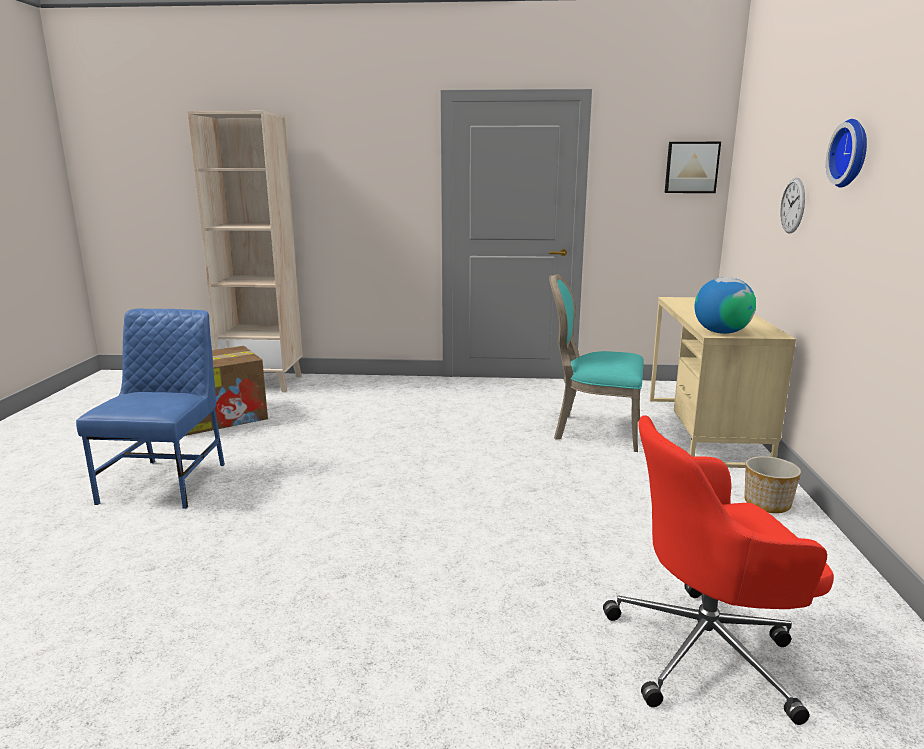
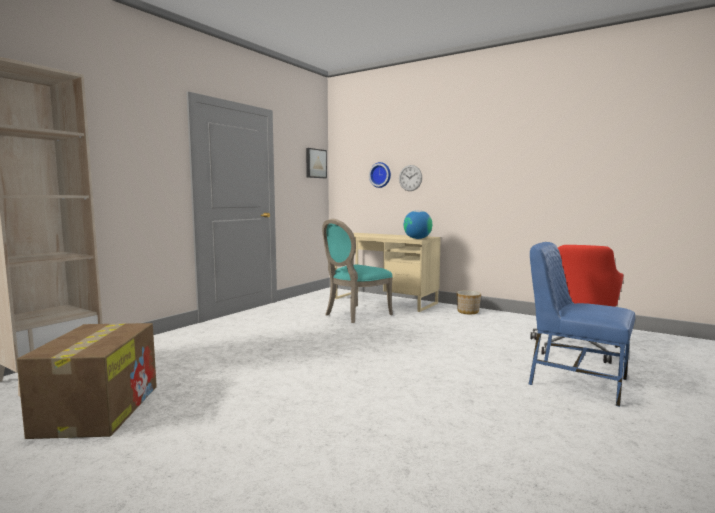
camera: 60 degrees left, 10 degrees down
(167, 482) = (229, 449): blue chair -> blue chair (575, 381)
(852, 153) = (458, 151): wall clock -> wall clock (380, 175)

